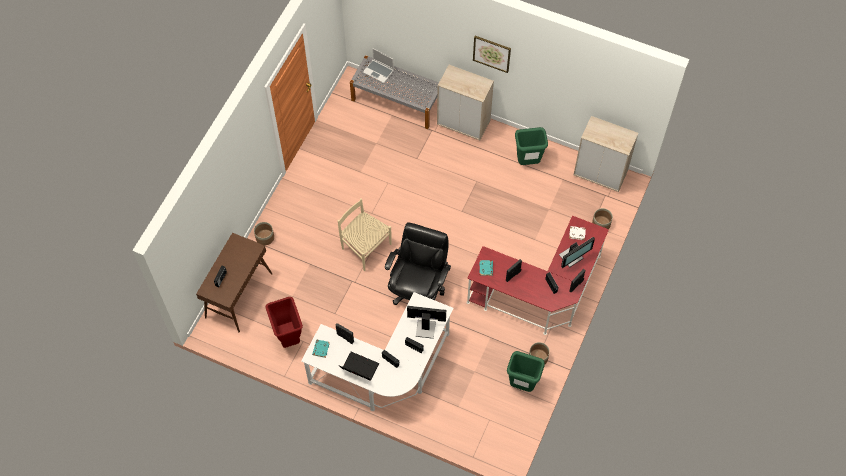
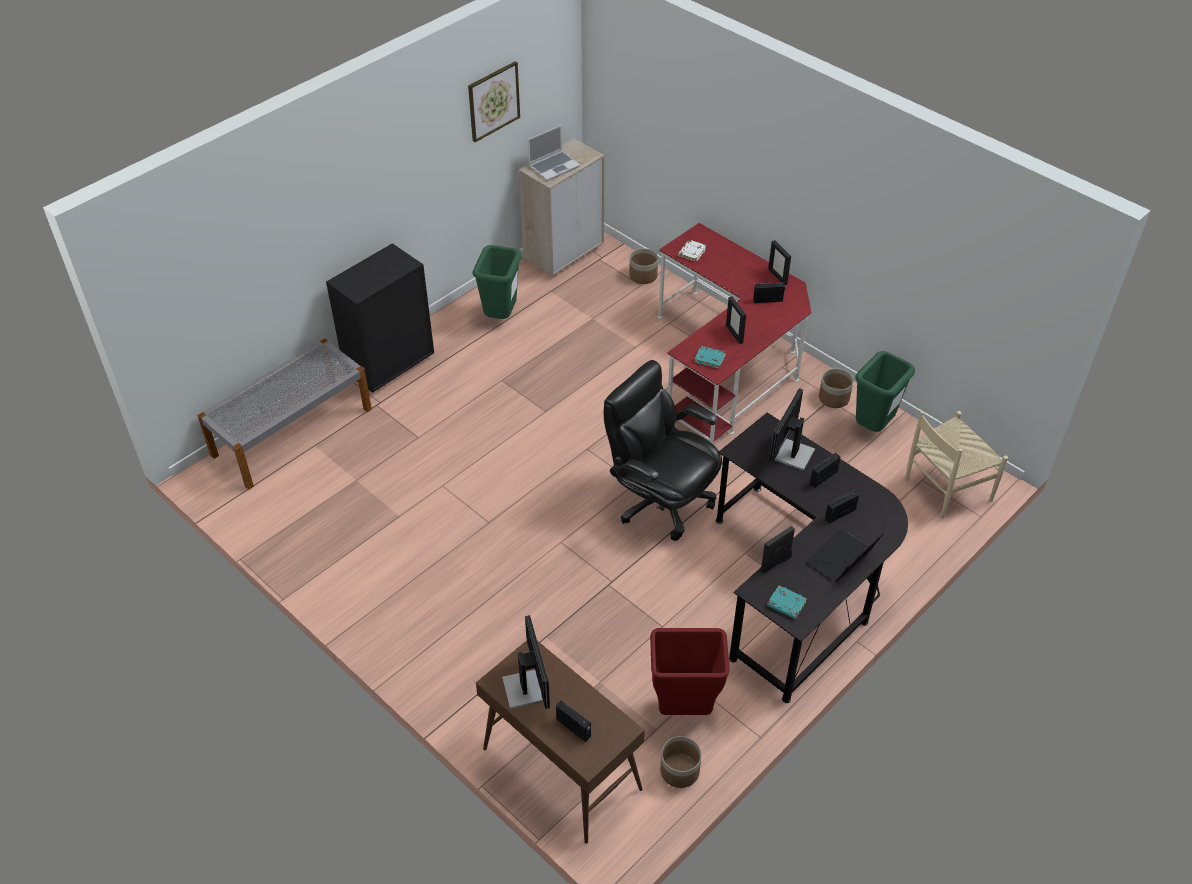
camera: 70 degrees left, 15 degrees down
(265, 237) = (456, 692): planter -> planter (680, 770)
(365, 247) = (551, 549): beige chair -> beige chair (945, 489)
(379, 71) = (244, 406): laptop -> laptop (554, 166)
(385, 372) = (800, 586): white desk -> black desk
(464, 124) = (390, 365): beige cabinet -> black cabinet
(492, 53) = (372, 193): picture -> picture (493, 101)
(572, 257) = (729, 268): monitor -> monitor (525, 688)

